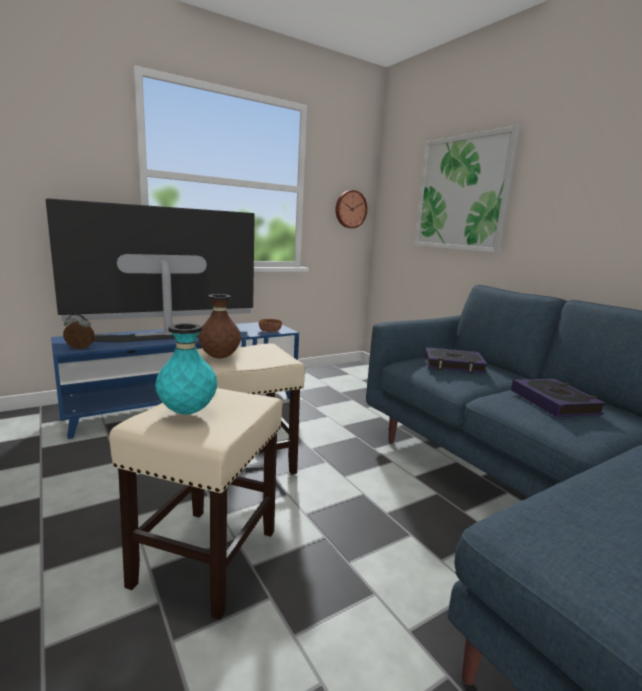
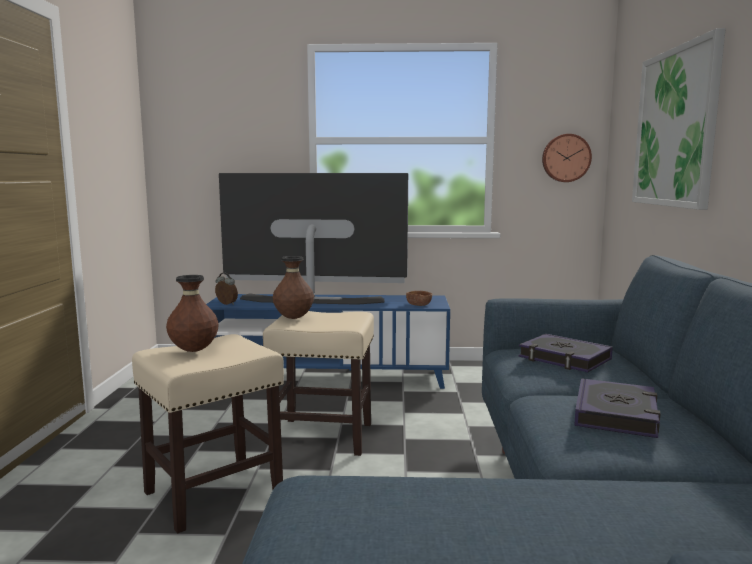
camera: 35 degrees right, 5 degrees down
(187, 412) = (194, 351): turquoise vase -> brown vase

